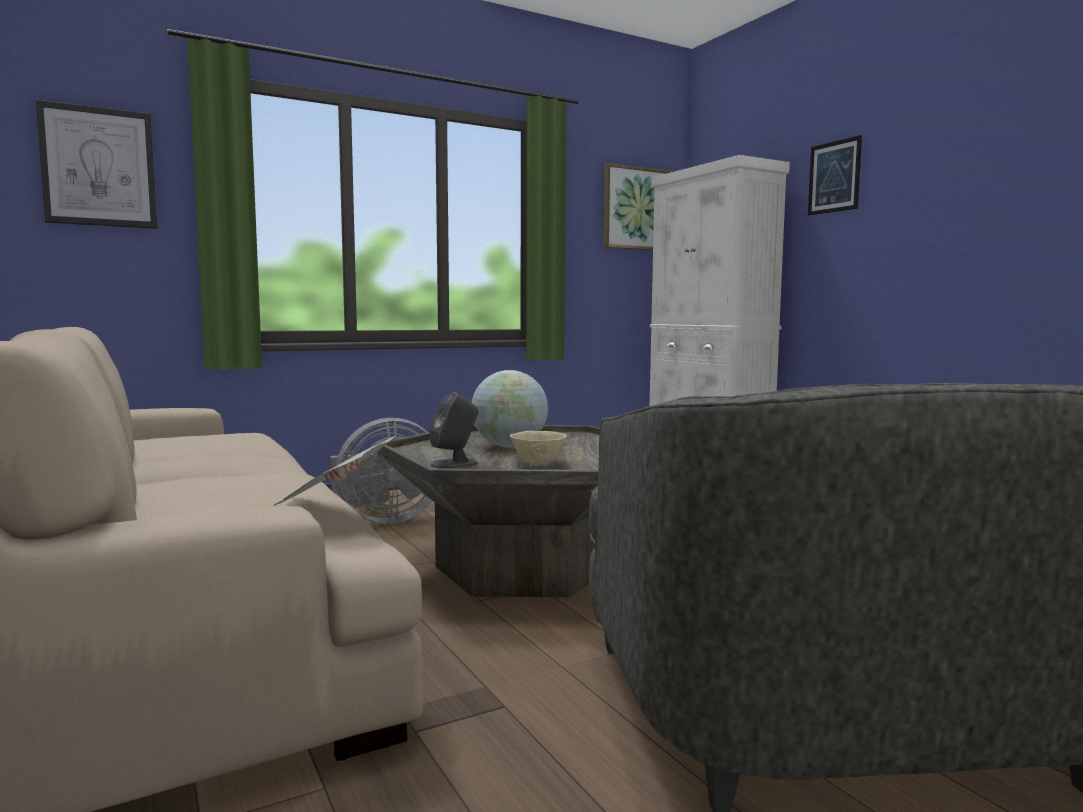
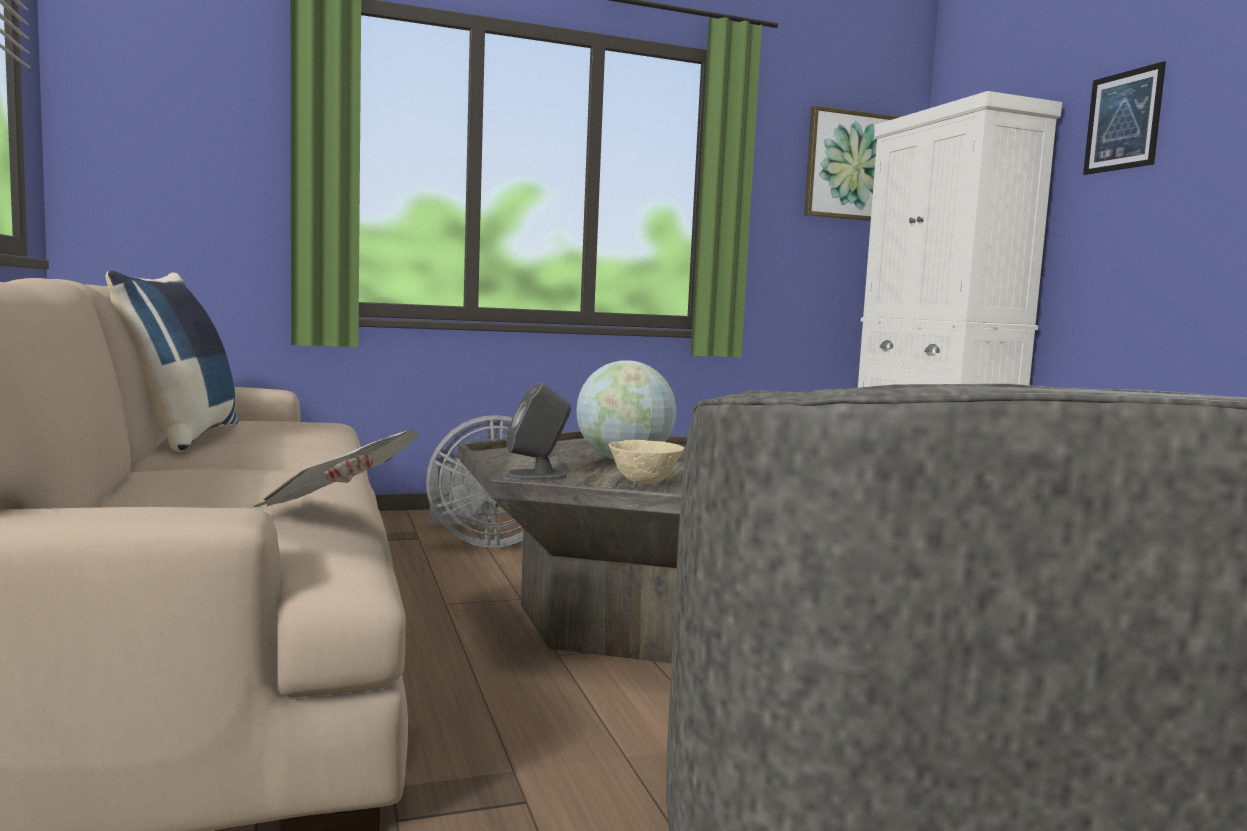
camera: 10 degrees right, 0 degrees up
(99, 167) = (185, 102): picture -> none
(143, 453) = (179, 436): none -> blue pillow

